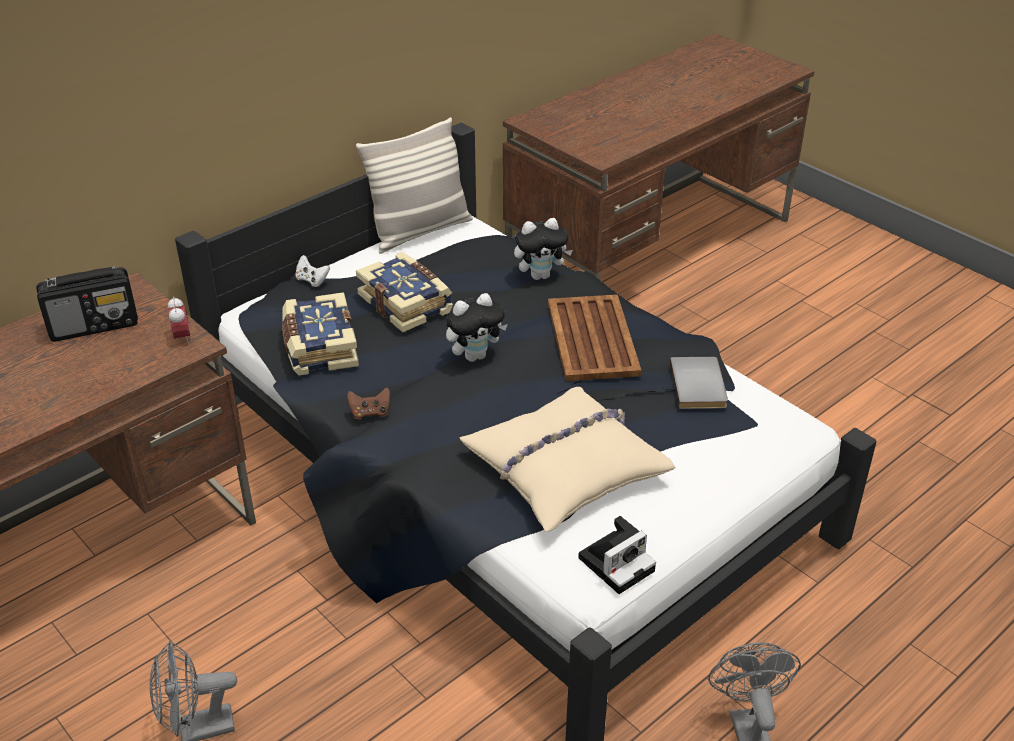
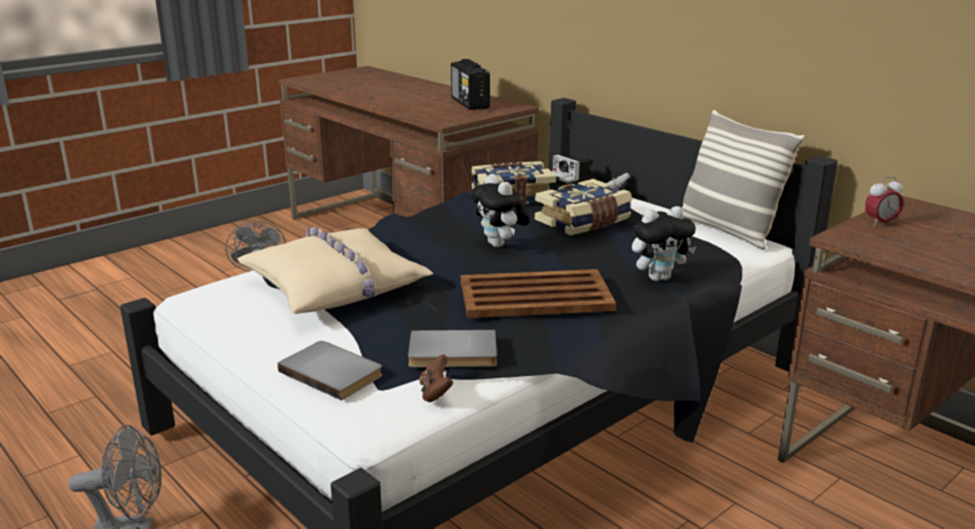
camera: 90 degrees right, 15 degrees down
(182, 338) = (454, 119): alarm clock -> alarm clock (880, 223)
(370, 413) = (424, 214): brown game controller -> brown game controller (435, 392)
(541, 275) = (659, 277): plush toy -> plush toy turned 90 degrees counterclockwise
(617, 562) = (207, 307): camera -> camera (572, 182)
(736, 452) = (333, 372): none -> grey book

